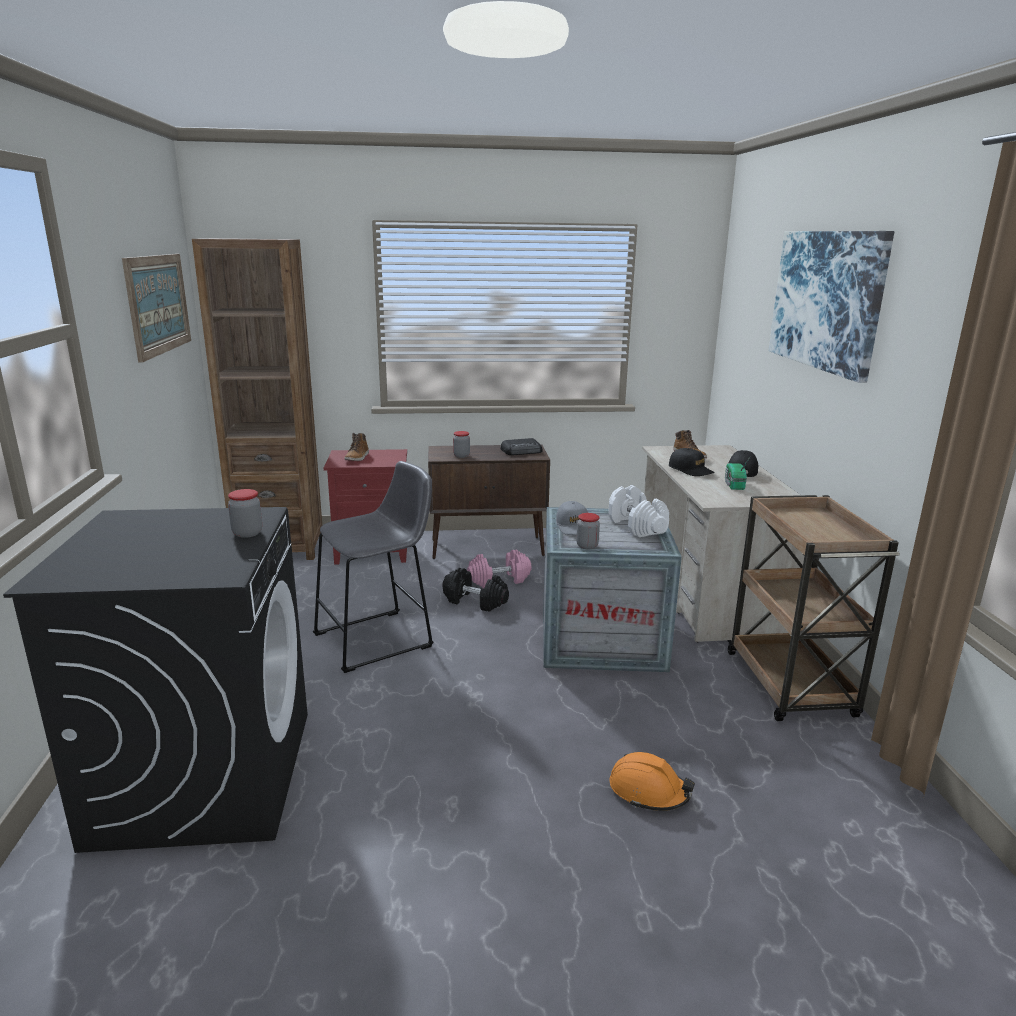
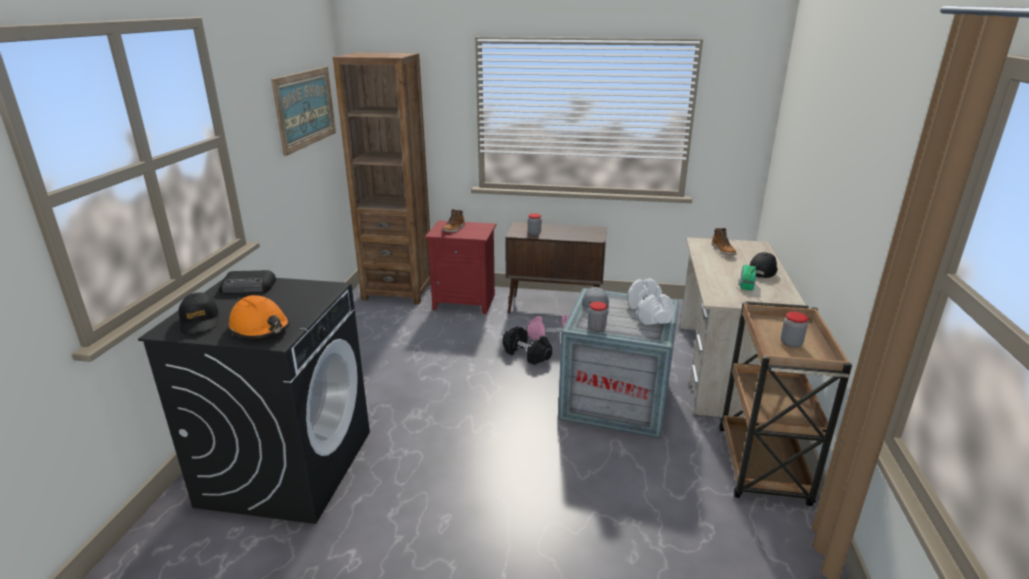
camera: 15 degrees right, 5 degrees up
(247, 533) = (311, 304): jar -> jar (791, 343)
(379, 639) = (442, 377): grey stool -> none
(522, 451) = (586, 232): radio -> radio (249, 287)
(648, 791) = (598, 538): orange hard hat -> orange hard hat (260, 328)
(691, 470) = (715, 266): black cap -> black cap (200, 321)
(826, 300) = (841, 128): picture -> none

